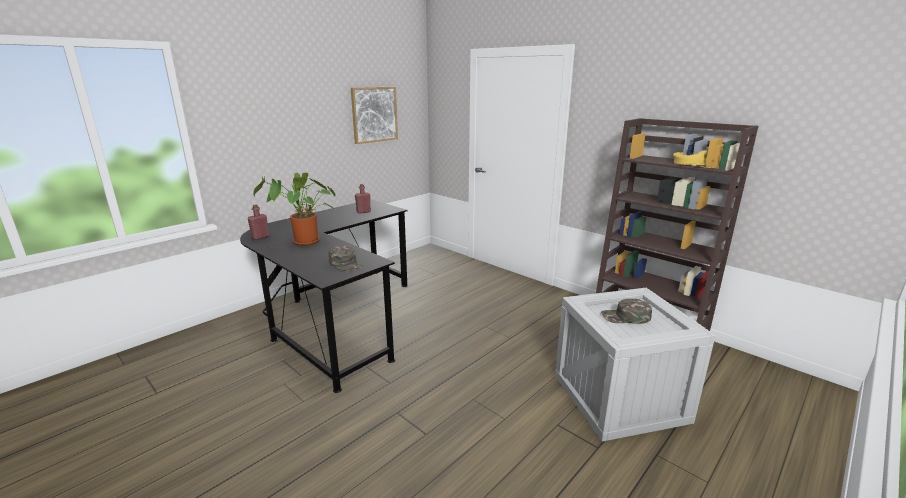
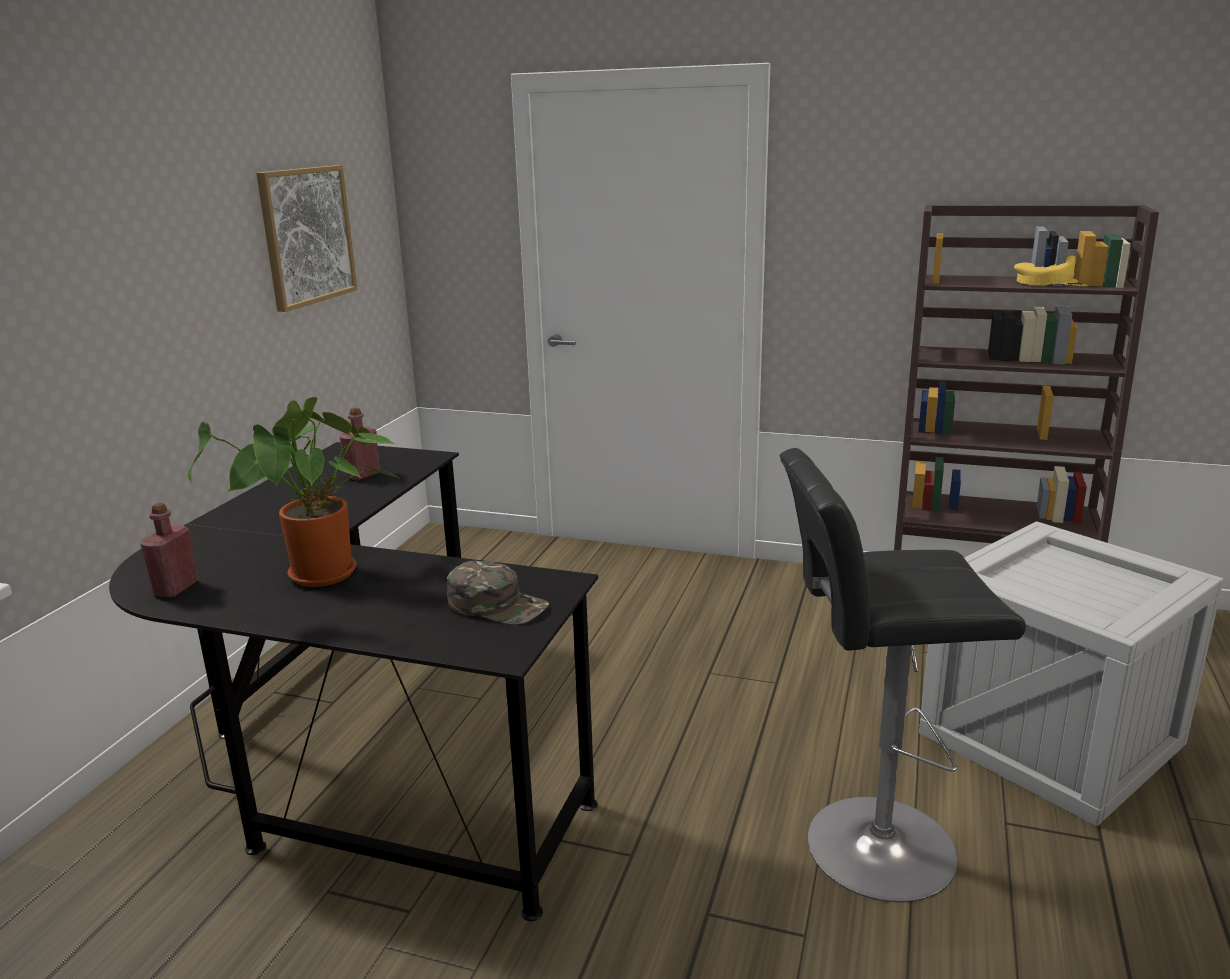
camera: 25 degrees left, 0 degrees up
(485, 413) = (869, 848): none -> black stool
(626, 317) = (1064, 583): green cap -> none

